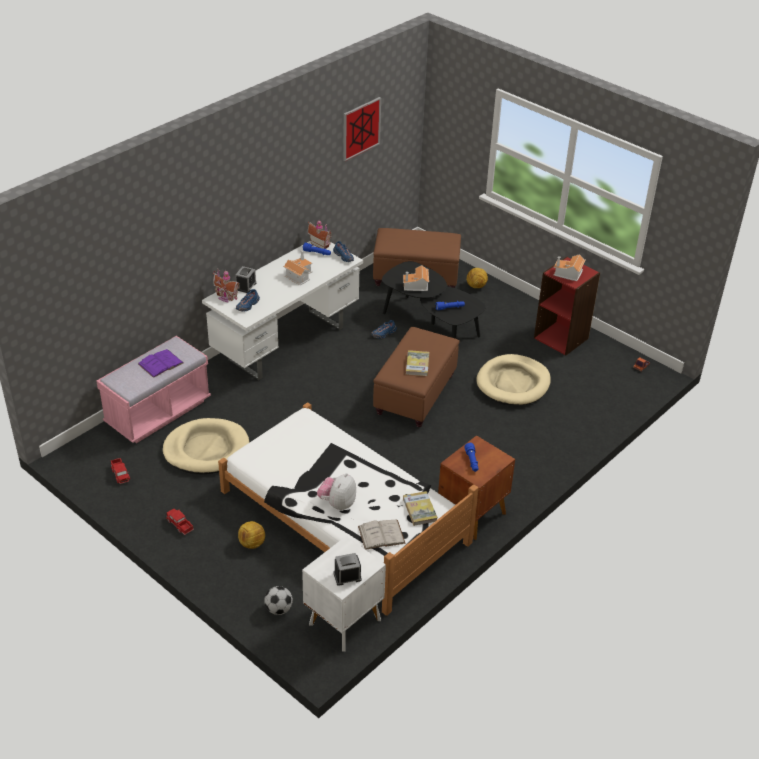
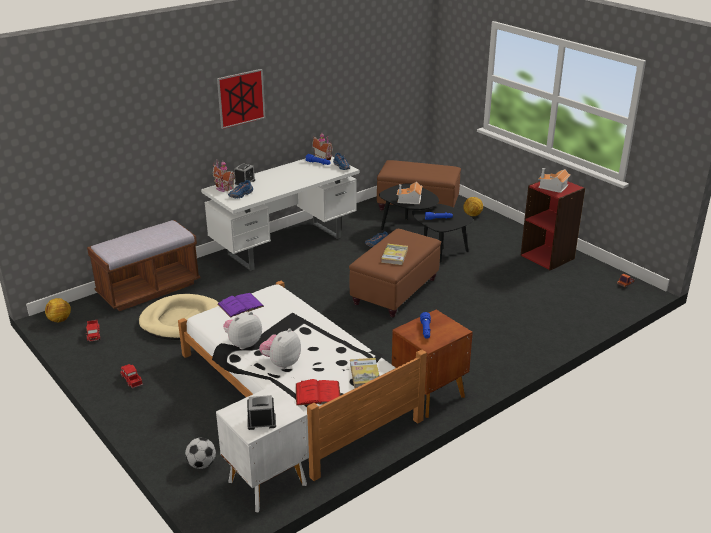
camera: 10 degrees right, 10 degrees down
(158, 412) = (149, 289): pink bench -> brown bench
(160, 363) = (149, 237): purple book -> purple book (240, 305)
(252, 543) = (196, 402): football -> football (59, 320)
(294, 484) = (243, 343): none -> plush toy
(299, 275) = (296, 177): toy house -> none
(361, 128) = (367, 57): picture -> picture (241, 98)
(381, 534) = (318, 393): white book -> red book
(513, 383) = (493, 288): beige dog bed -> none

